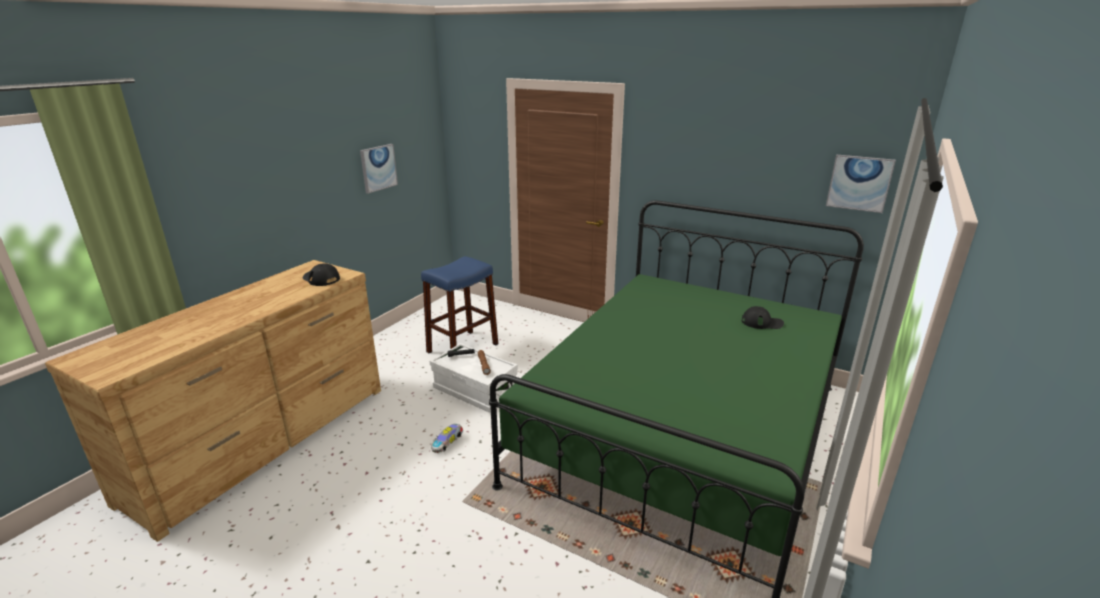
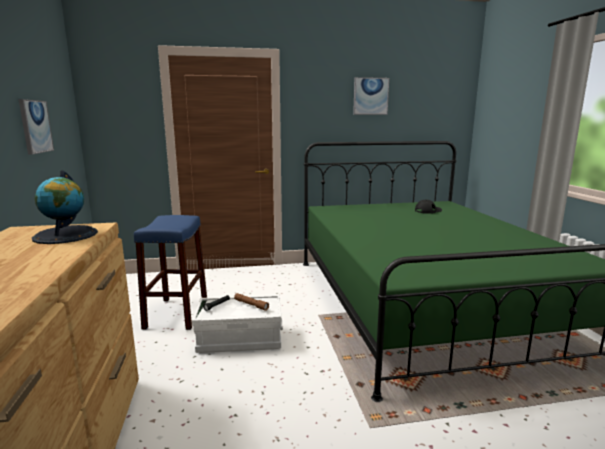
camera: 40 degrees left, 10 degrees down
(321, 279) = (66, 235): black cap -> globe
(447, 443) = (279, 389): toy car -> none
(859, 183) = (446, 112): picture -> picture (370, 96)

